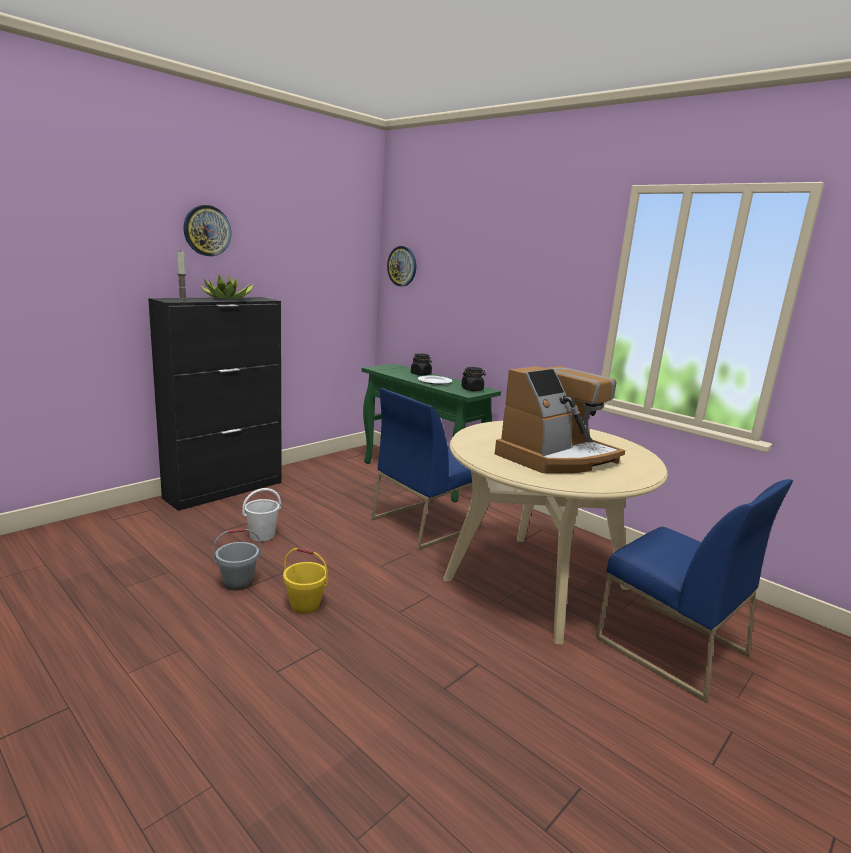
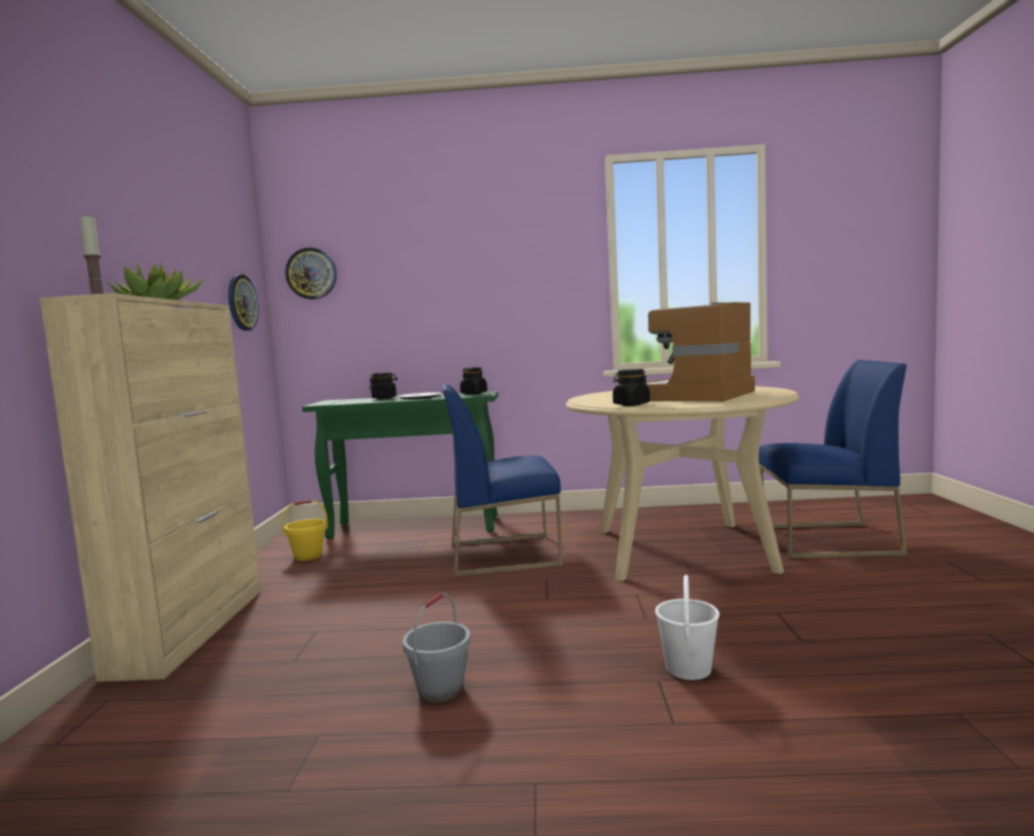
camera: 40 degrees left, 10 degrees down
(207, 230) = (96, 195): wall clock -> wall clock (242, 302)
(225, 490) = (191, 629): black cabinet -> beige cabinet
(262, 535) = (360, 640): white bucket -> white bucket (688, 668)
(305, 605) = (559, 662): yellow bucket -> yellow bucket (308, 556)
(425, 523) = (504, 554): blue chair -> blue chair turned 75 degrees clockwise
(475, 447) = (631, 404): none -> black jar
(556, 457) = (696, 396): coffee machine -> coffee machine turned 150 degrees counterclockwise

